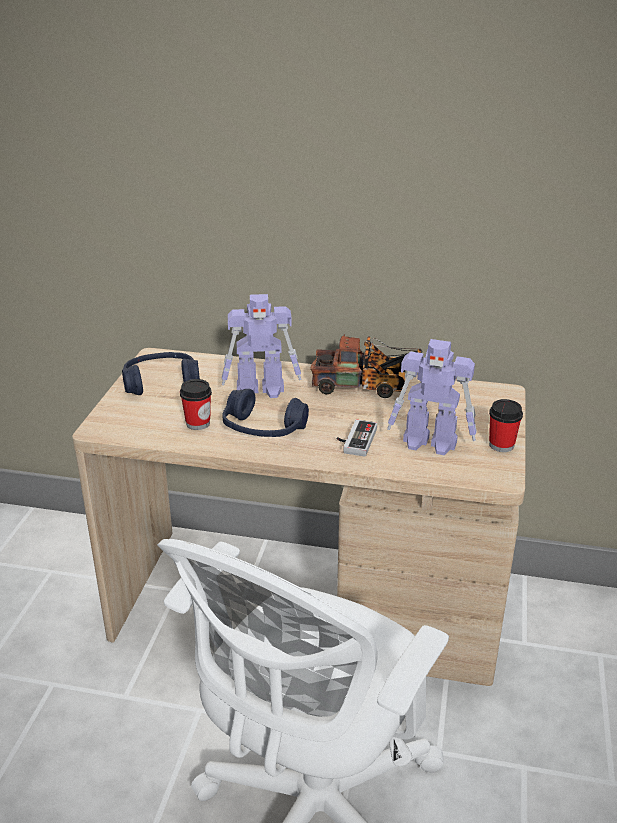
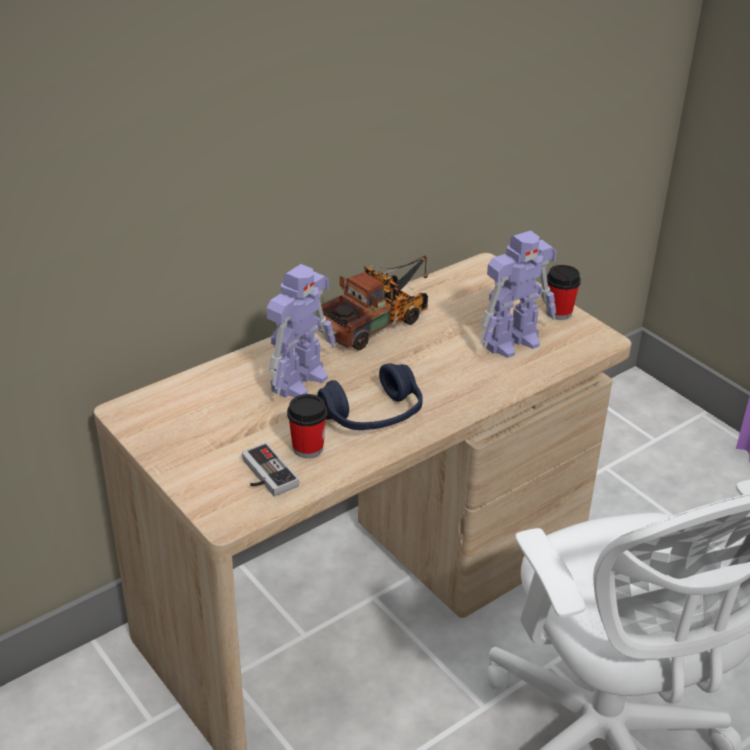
camera: 50 degrees left, 5 degrees up
(161, 383) = (191, 433): blue headphones -> none
(355, 440) = (459, 376): game controller -> game controller (264, 475)

